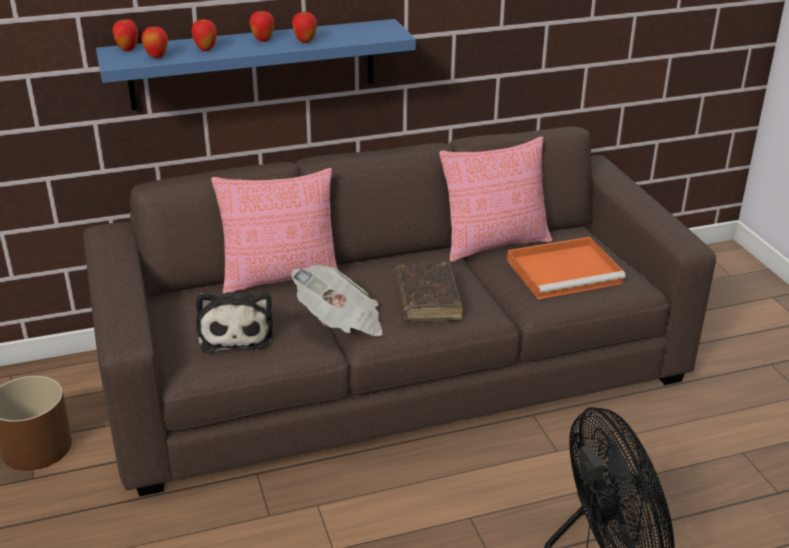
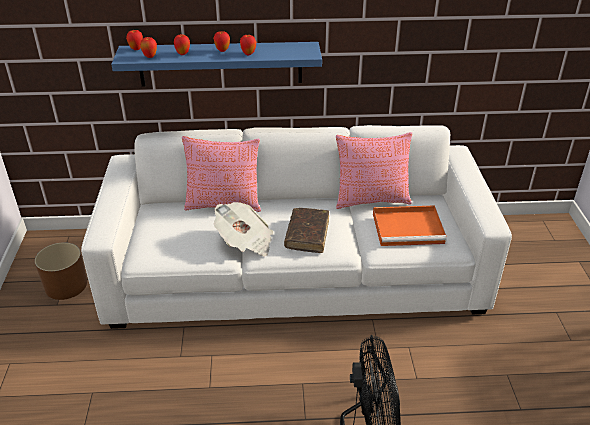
camera: 15 degrees right, 5 degrees up
(236, 333) = (179, 238): plush toy -> none
(394, 369) = (295, 271): brown sofa -> white sofa

